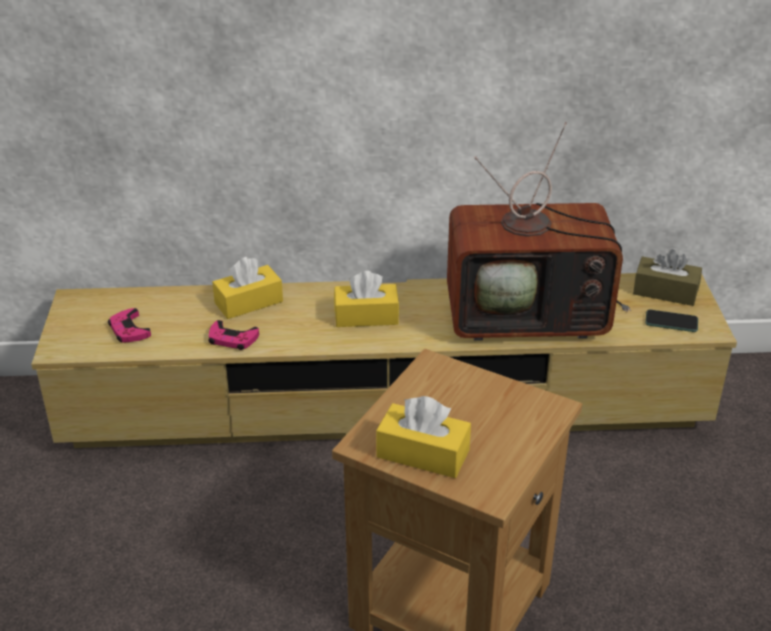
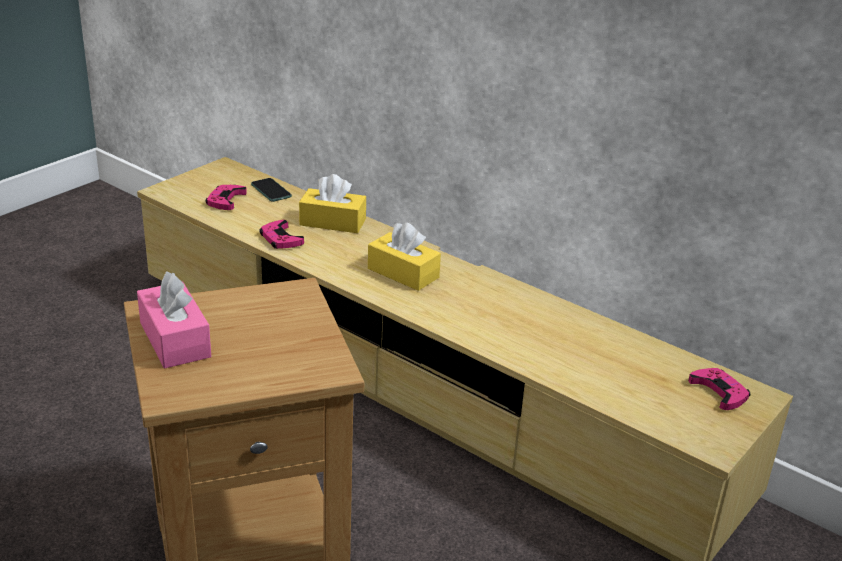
camera: 40 degrees right, 5 degrees down
(423, 453) = (175, 340): yellow tissue box -> pink tissue box
(530, 315) = (545, 342): television -> none
(665, 291) = (719, 392): brown tissue box -> pink game controller
(671, 322) = (681, 418): phone -> phone (271, 191)

